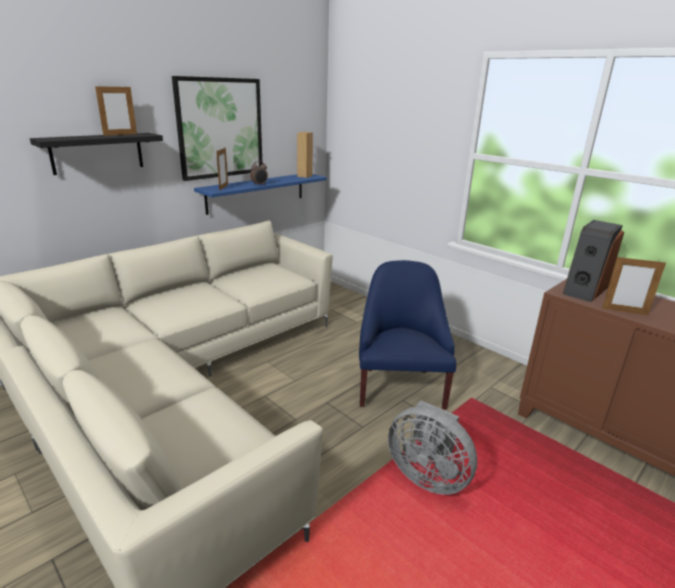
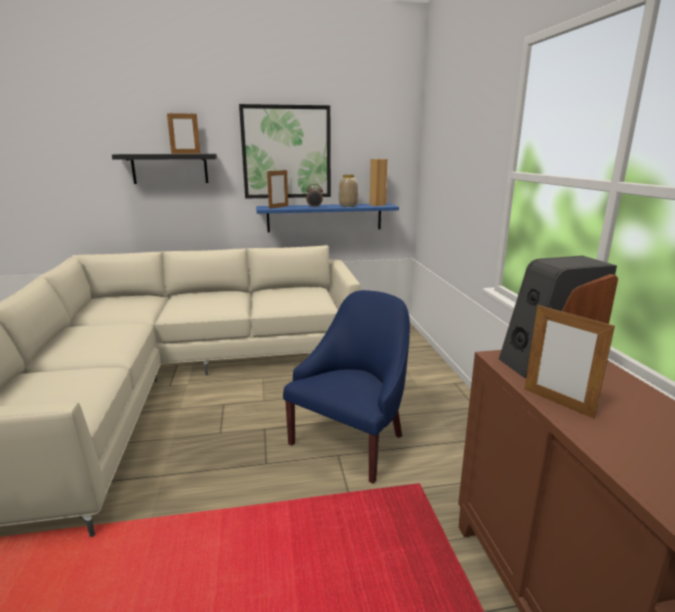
camera: 35 degrees right, 5 degrees down
(284, 180) = (348, 206): none -> vase
(427, 475) = (263, 539): grey fan -> none

